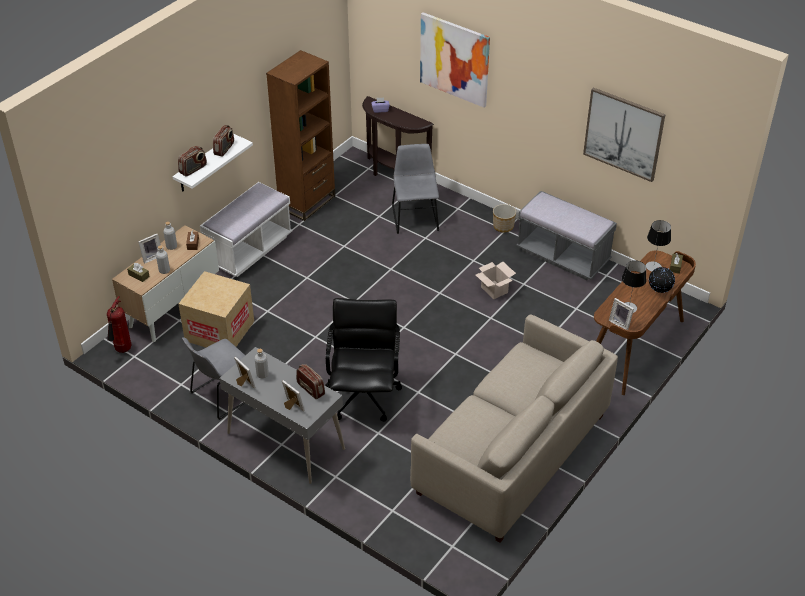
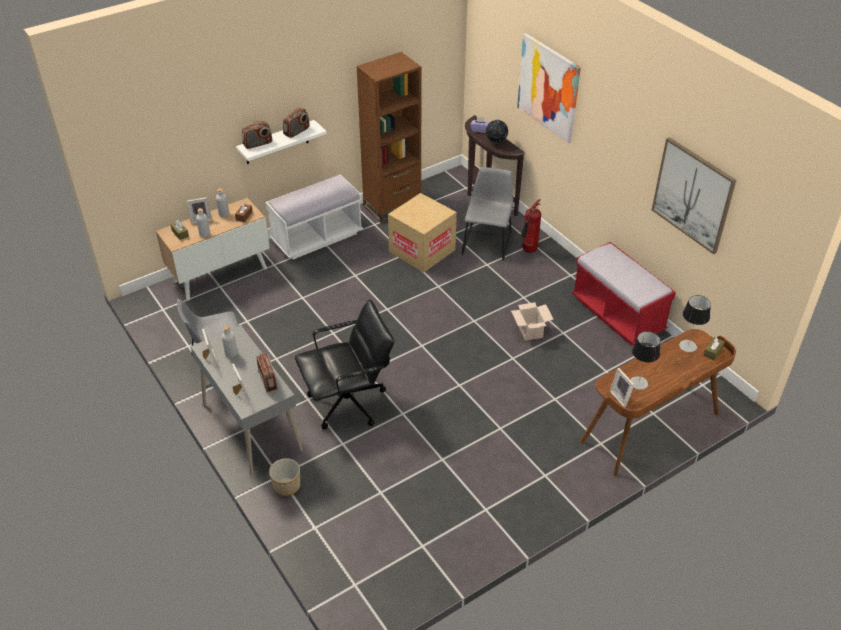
camera: 20 degrees right, 0 degrees up
(122, 350) = (156, 301): fire extinguisher -> fire extinguisher (528, 251)
(219, 331) = (249, 305): cardboard box -> cardboard box (422, 250)
(364, 396) = (348, 403): black office chair -> black office chair turned 45 degrees clockwise
(503, 226) = (570, 271): planter -> planter (287, 486)
(512, 454) = (465, 505): beige sofa -> none
(563, 256) = (617, 315): grey bench -> red bench
(659, 292) = (681, 374): globe -> globe (496, 143)

